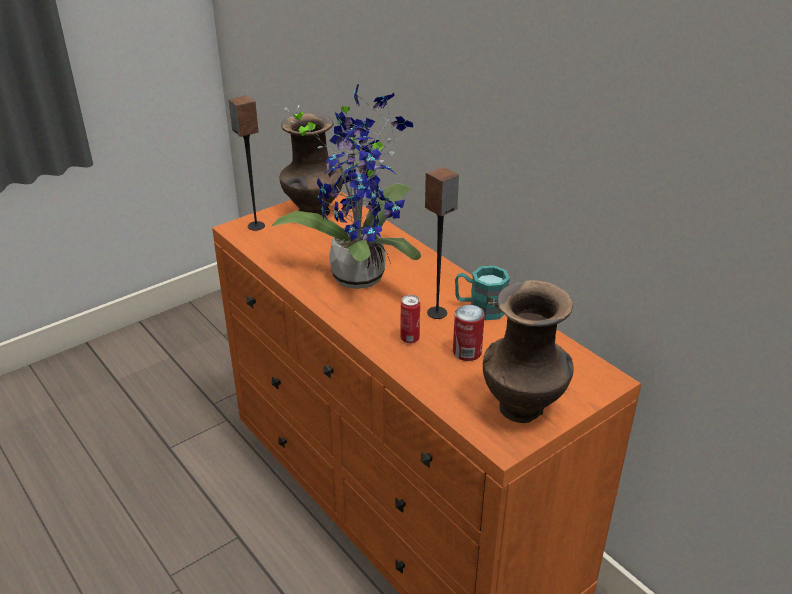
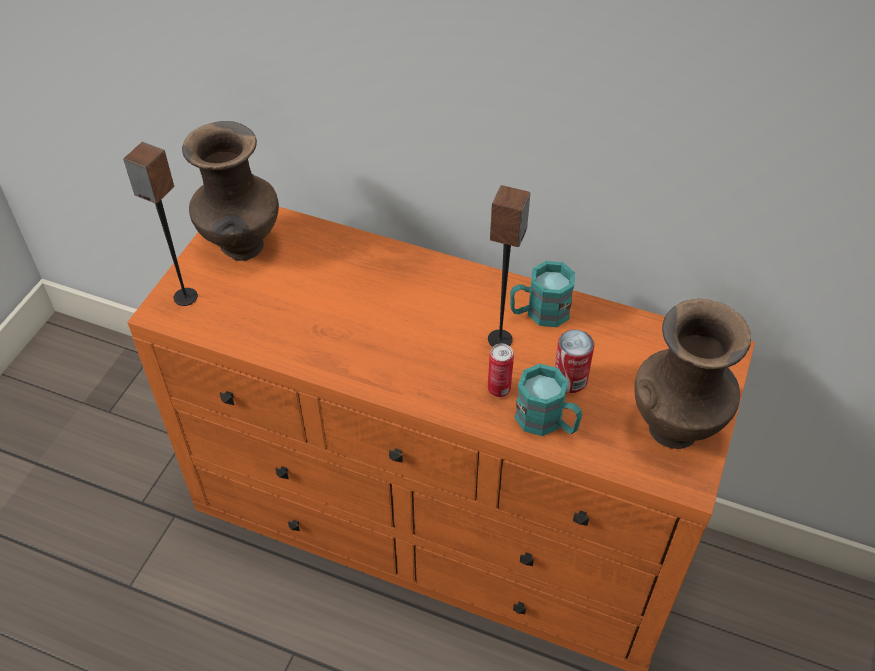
camera: 30 degrees left, 15 degrees up
(360, 272) = (370, 317): potted plant -> none
(427, 369) = (547, 421): none -> turquoise mug

